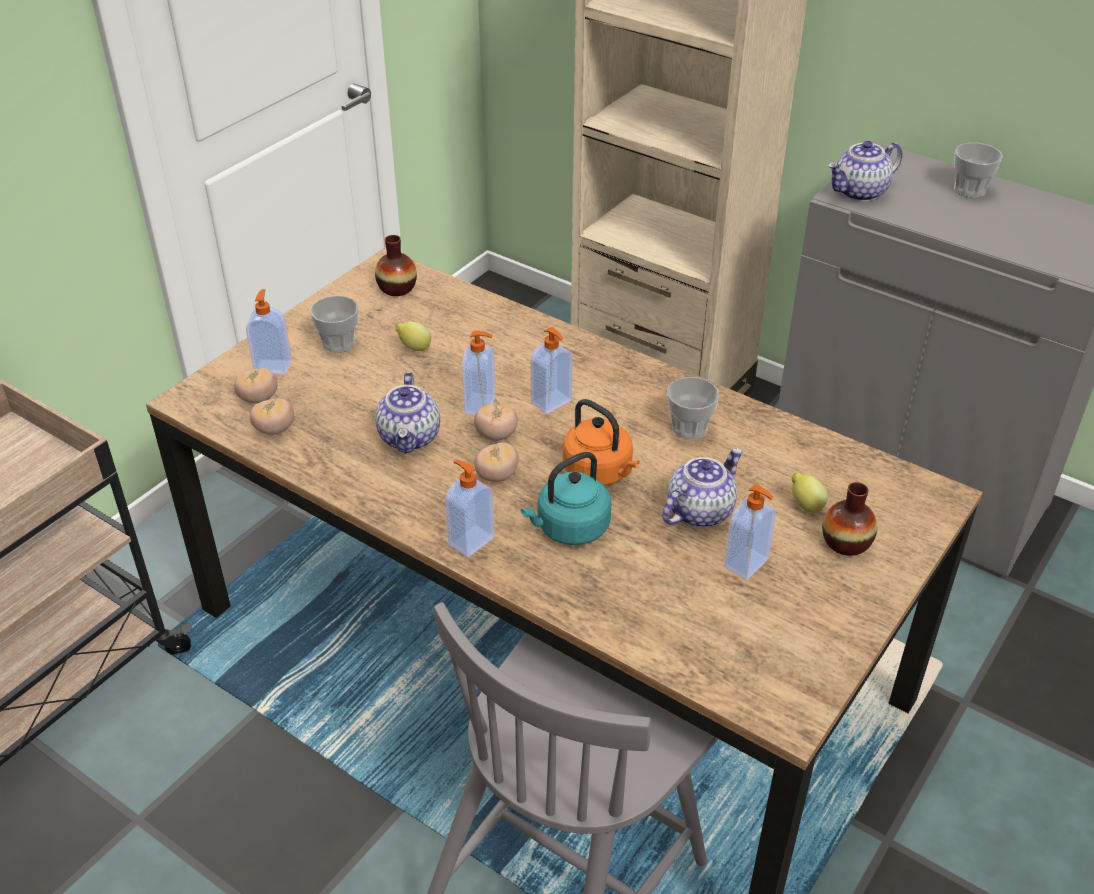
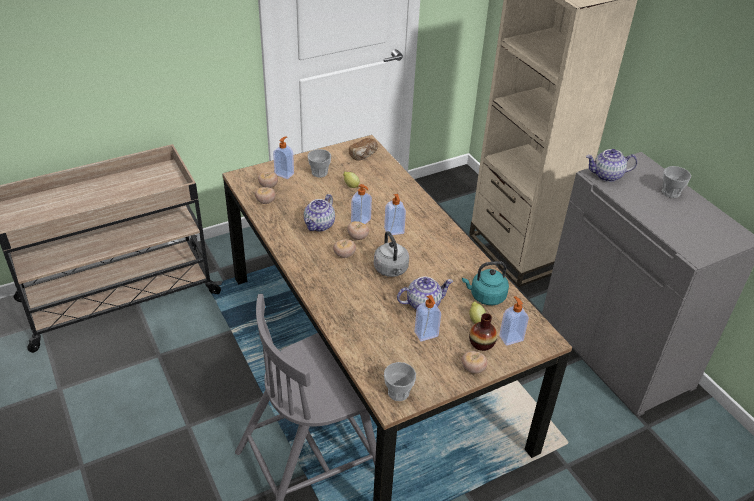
camera: 25 degrees right, 0 degrees up
(397, 288) = (363, 155): vase -> bread
(470, 540) = (312, 278): soap dispenser -> soap dispenser (510, 338)
(569, 529) = (358, 289): turquoise kettle -> turquoise kettle (485, 296)
(600, 472) = (391, 270): orange kettle -> grey kettle
(689, 428) = (449, 265): cup -> cup (398, 392)
(867, 592) = (473, 369): none -> tomato

